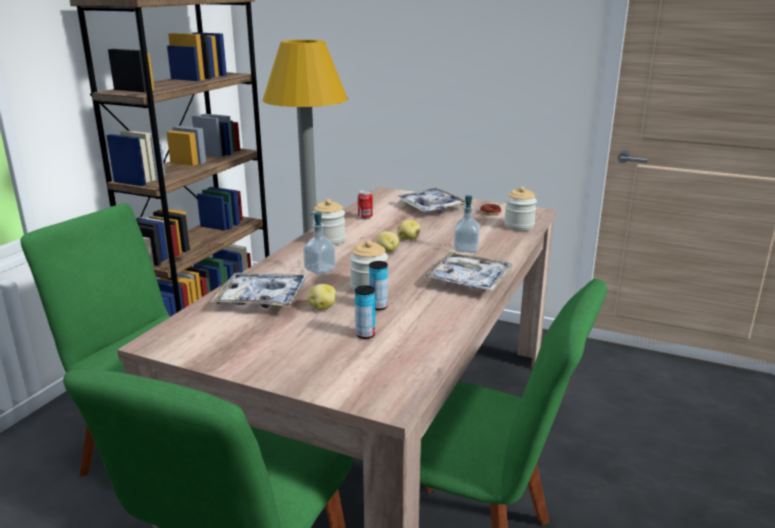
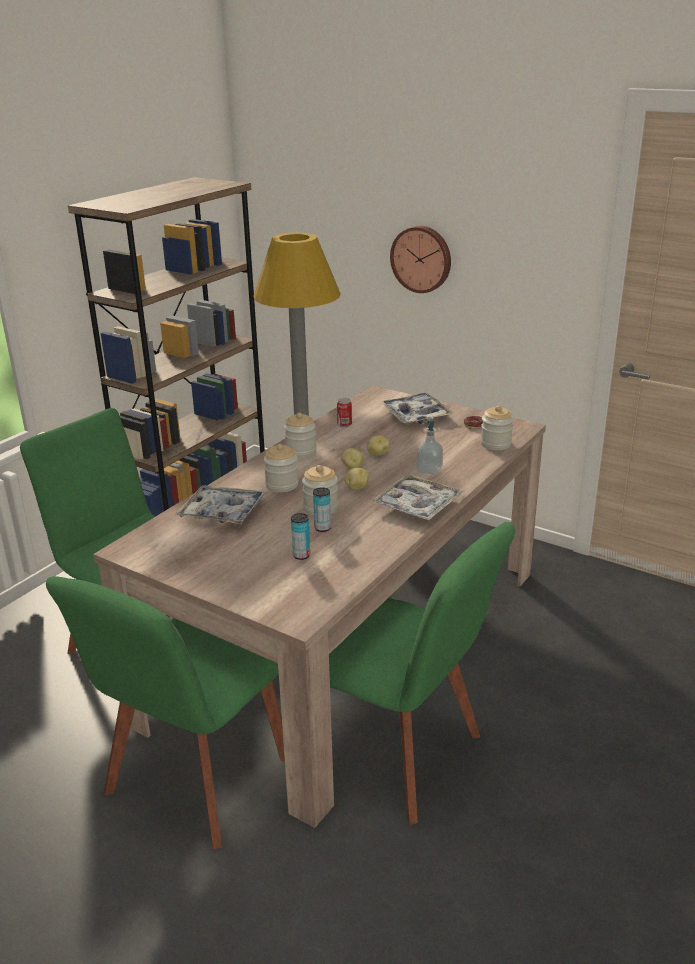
camera: 10 degrees right, 5 degrees up
(320, 270) = (282, 485): soap dispenser -> jar
(322, 308) = (272, 526): potato -> potato (356, 487)
(419, 67) = (422, 258): none -> wall clock

